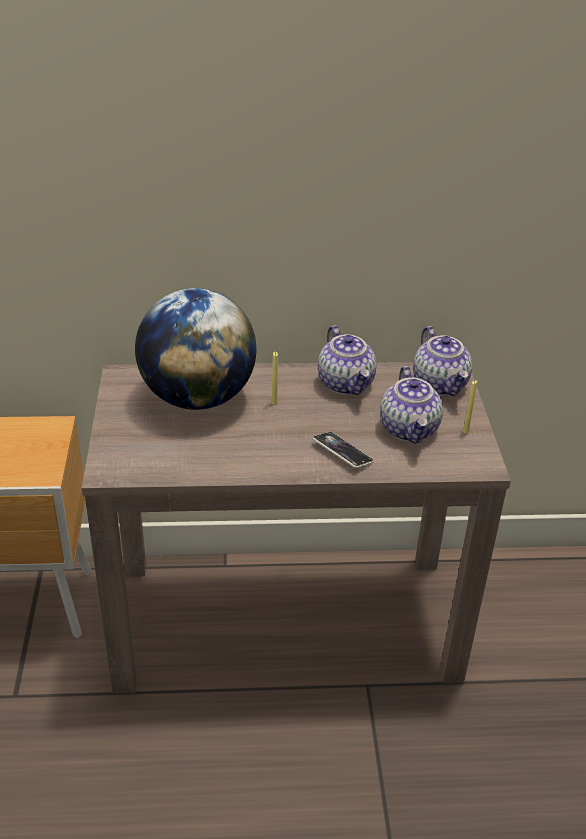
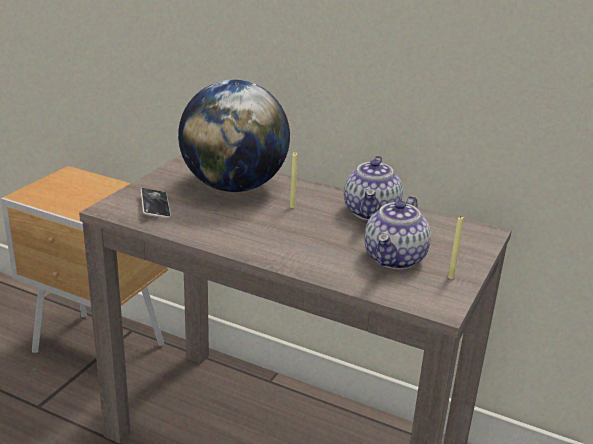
camera: 30 degrees right, 10 degrees down
(342, 453) = (311, 255): phone -> phone (155, 206)
(440, 384) = (463, 237): teapot -> none

